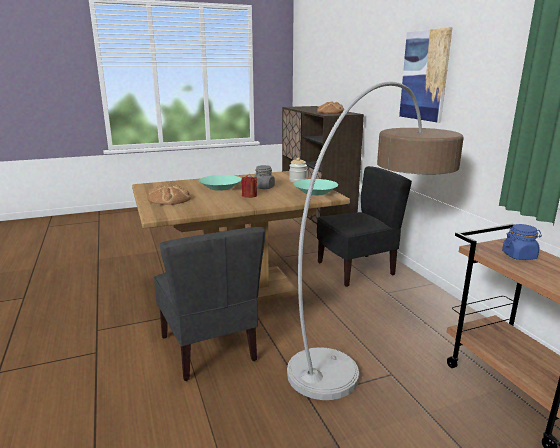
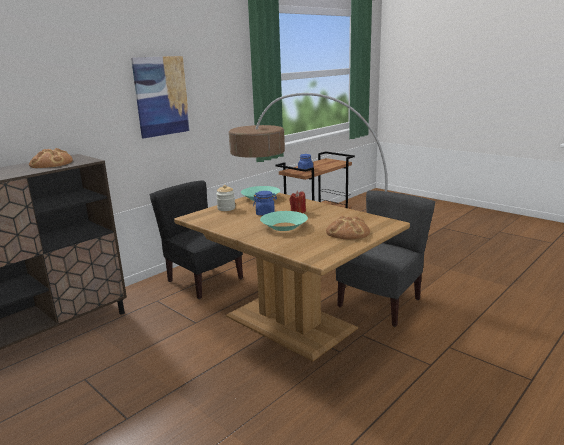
camera: 115 degrees left, 0 degrees up
(263, 187) = (265, 213): grey jar -> blue jar

